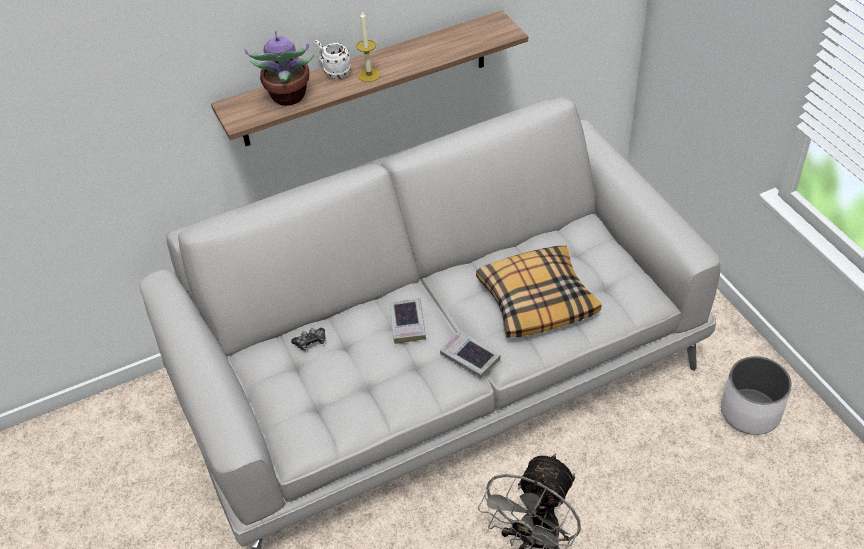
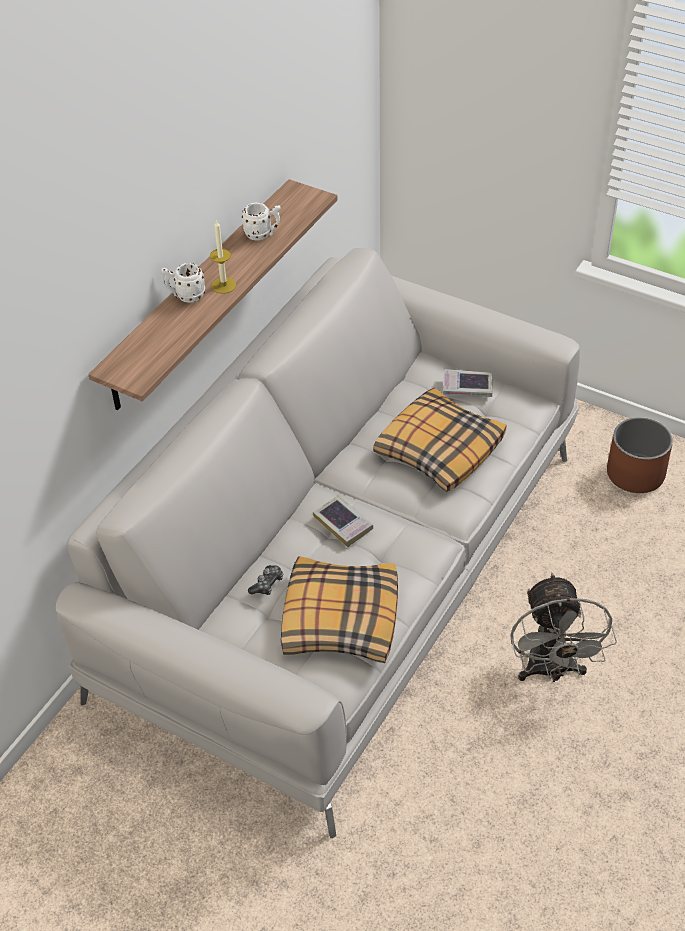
camera: 35 degrees left, 0 degrees up
(288, 97) = (164, 337): potted plant -> none
(341, 398) = (339, 619): none -> pillow
(437, 46) = (263, 234): none -> white mug
(470, 357) = (425, 526): book -> book (467, 387)
(750, 411) = (635, 473): white planter -> brown planter

